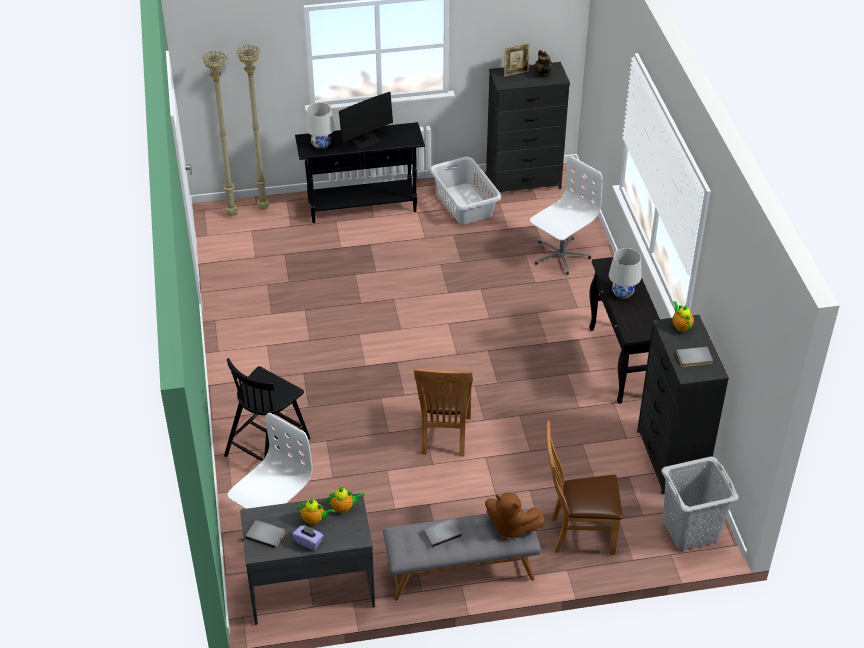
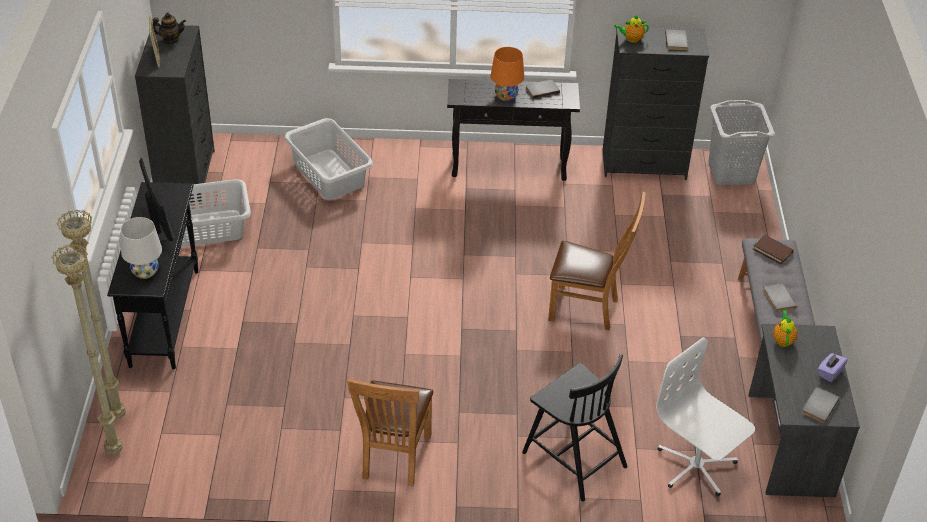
camera: 80 degrees left, 0 degrees up
(314, 520) = (799, 364): teapot -> none
(511, 527) = (772, 251): brown plush toy -> brown book
(560, 255) = (329, 174): white office chair -> grey laundry basket
(577, 534) = (729, 241): brown chair -> brown chair (393, 460)
(622, 293) = (506, 96): white table lamp -> orange table lamp
(644, 314) = (541, 89): none -> grey book

